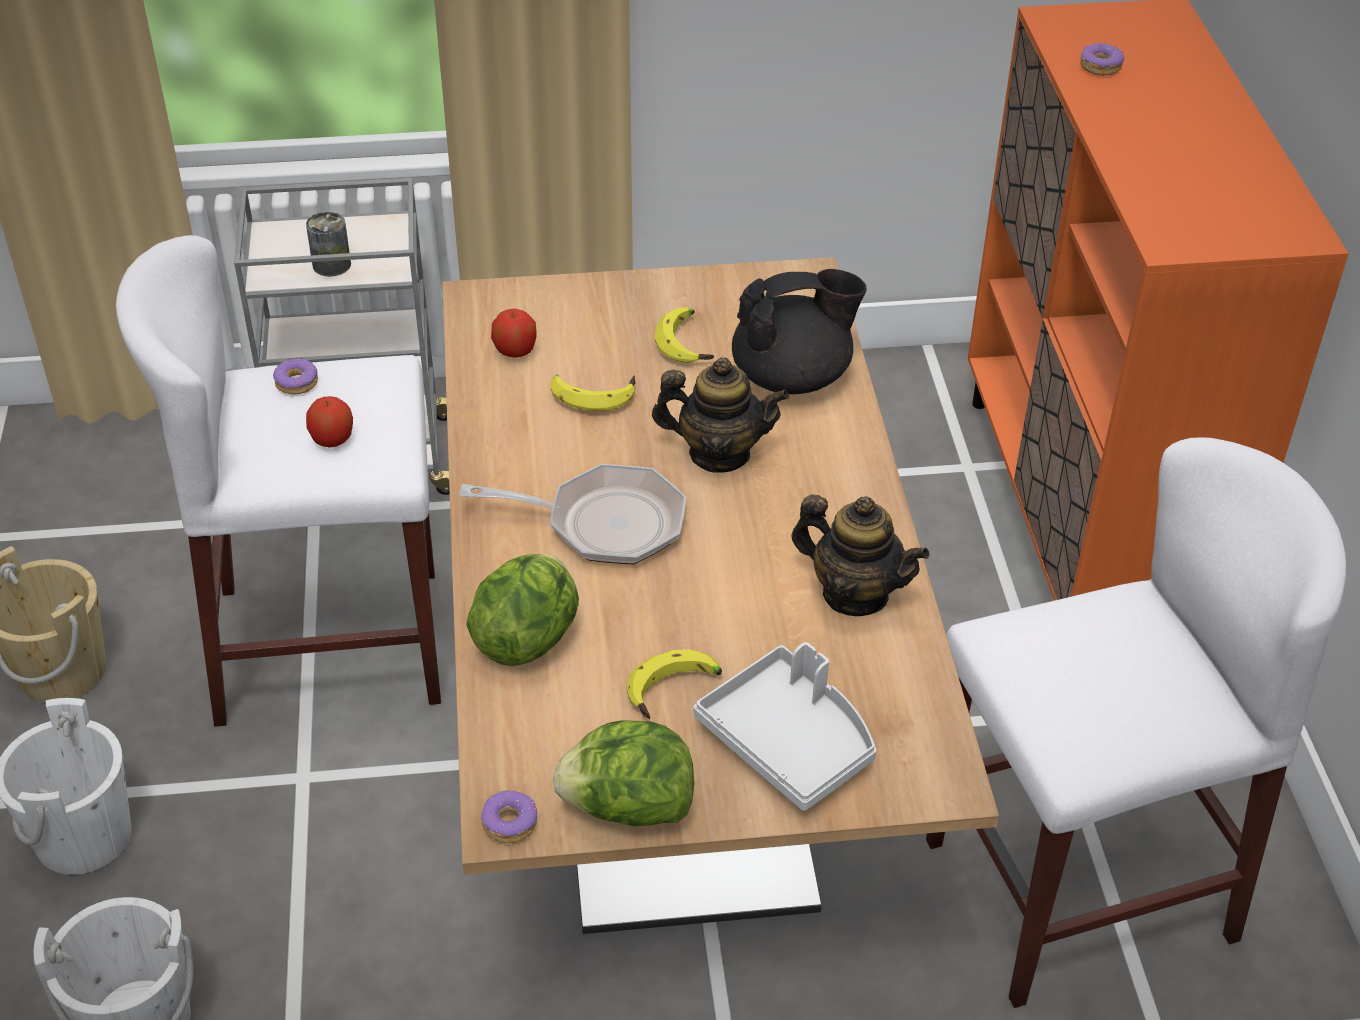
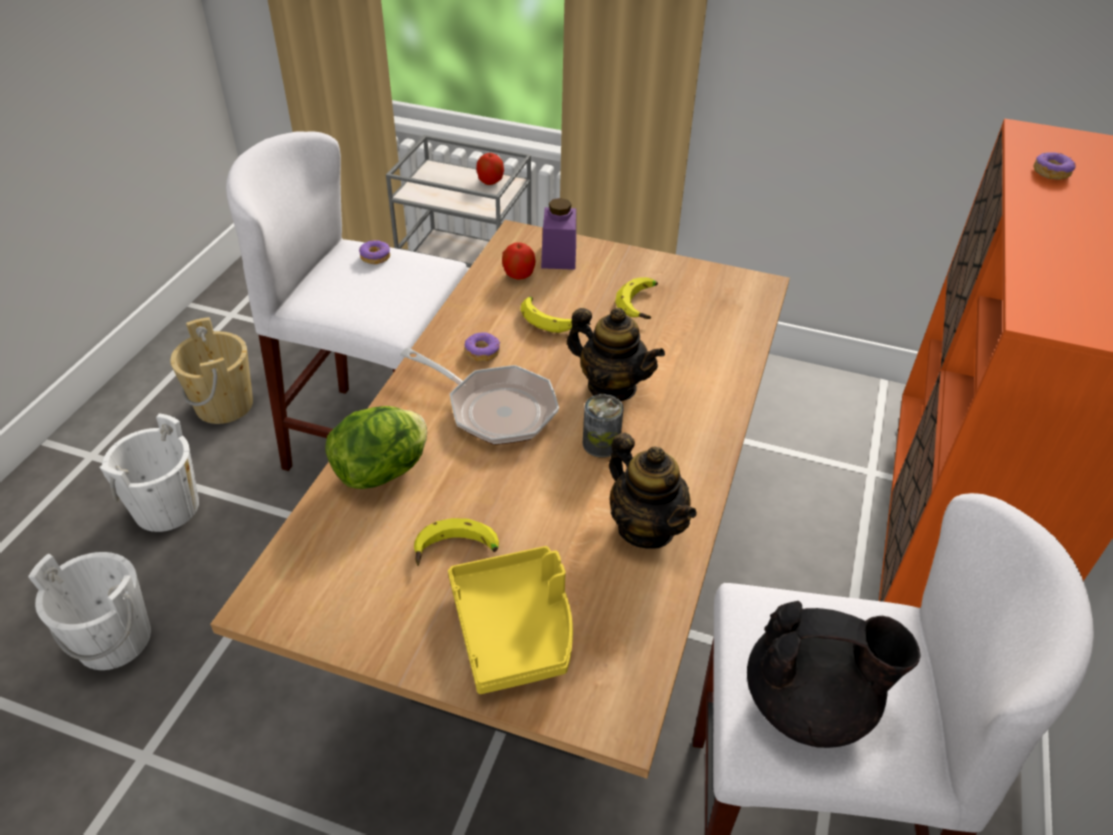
camera: 25 degrees right, 0 degrees up
(331, 265) = (455, 196): can -> can (601, 444)
(332, 440) = (369, 298): apple -> apple (490, 182)
(509, 823) = (265, 606): donut -> donut (482, 352)
(547, 311) = (558, 256): none -> purple jar
(628, 807) = (356, 631): lettuce -> none
(789, 741) = (515, 628): grey tray -> yellow tray
(793, 377) = (703, 350): black teapot -> black teapot (810, 703)

